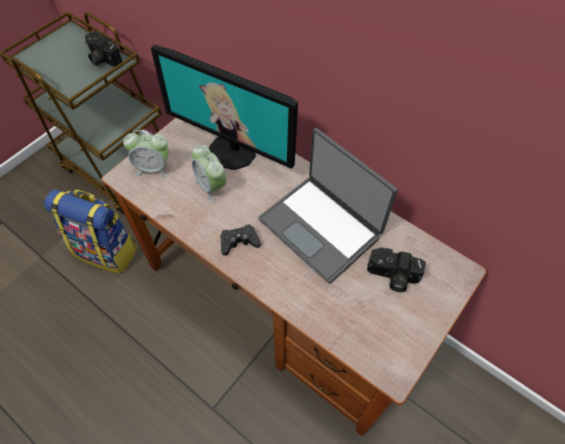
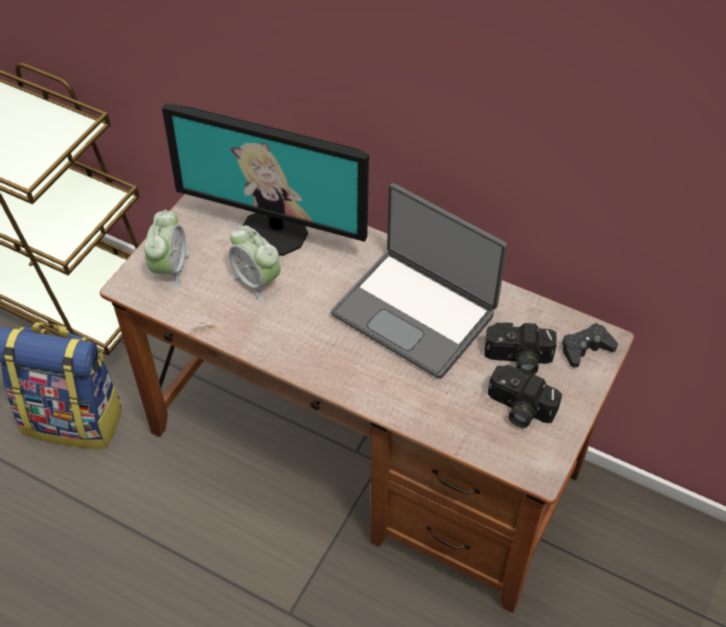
camera: 10 degrees left, 5 degrees down
(102, 58) = (53, 126): camera -> camera (518, 408)
(153, 168) = (170, 268): alarm clock -> alarm clock turned 75 degrees counterclockwise
(239, 242) = (311, 346): black game controller -> black game controller (586, 349)

